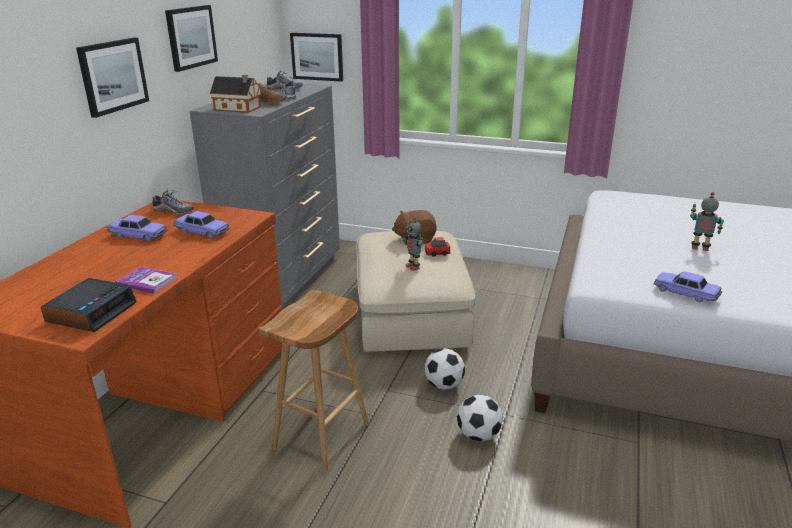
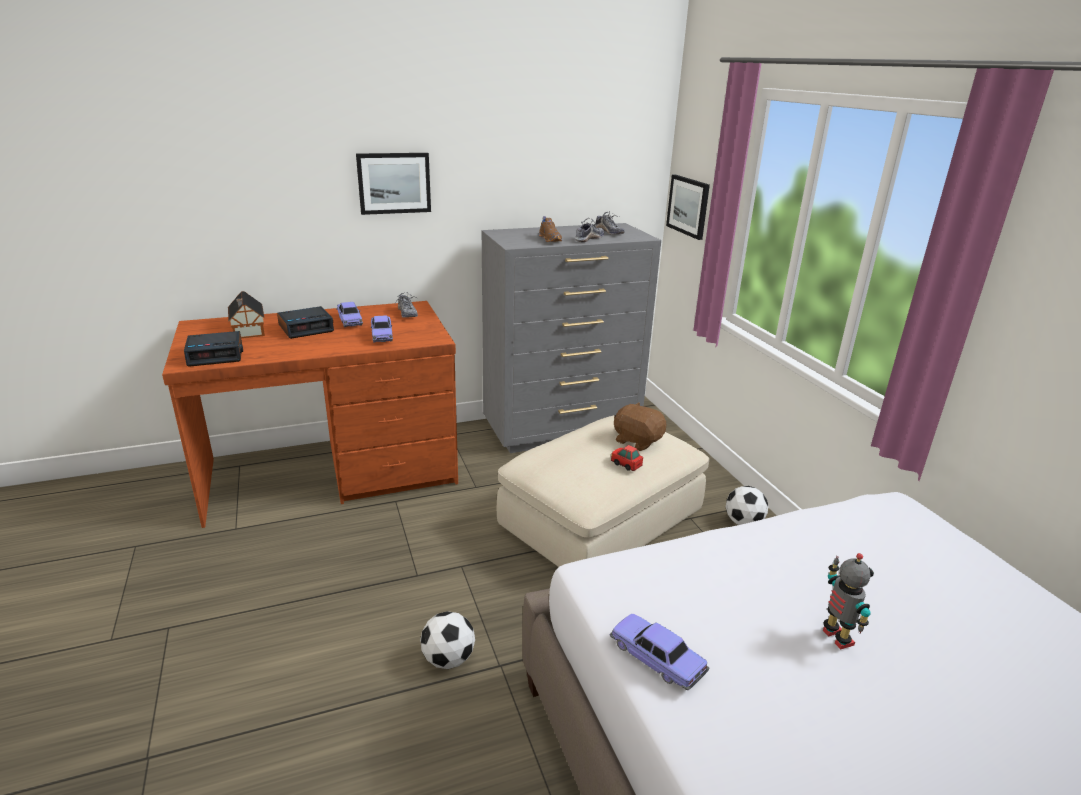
camera: 50 degrees right, 0 degrees up
(115, 257) = (306, 328): none -> alarm clock
(147, 281) = (277, 351): book -> none
(191, 37) = (509, 161): picture -> none
(239, 109) = (514, 238): toy house -> toy house (248, 331)
(321, 437) = (362, 562): brown stool -> none
(413, 267) = (577, 463): toy robot -> none
(444, 385) = (506, 598): football -> football (743, 522)
(685, 293) = (656, 658): toy car -> toy car turned 45 degrees counterclockwise

